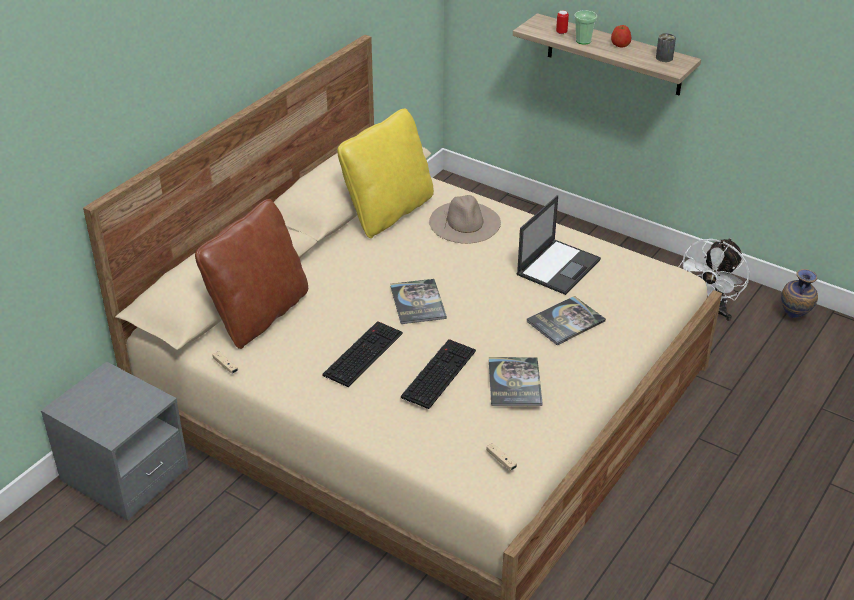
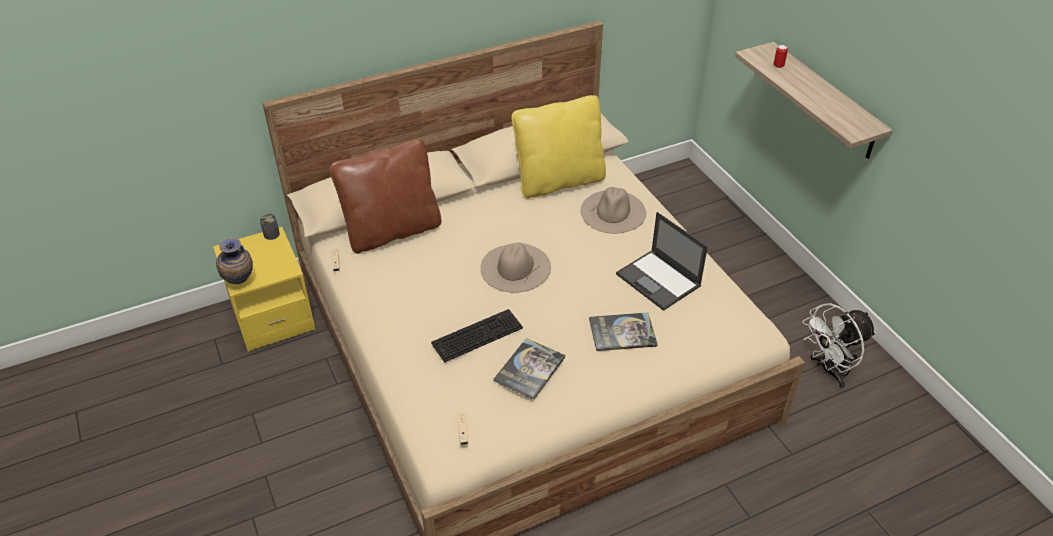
camera: 30 degrees right, 5 degrees up
(124, 475) = (272, 316): grey nightstand -> yellow nightstand
(362, 353) = (438, 293): keyboard -> none
(418, 302) = (515, 267): book -> beige hat
(558, 266) = (659, 280): laptop -> laptop turned 75 degrees clockwise
(583, 41) = (791, 79): cup -> none
(620, 44) = (824, 92): apple -> none
(664, 58) = (855, 118): can -> can (271, 234)
(794, 317) = (909, 411): vase -> vase (240, 284)

